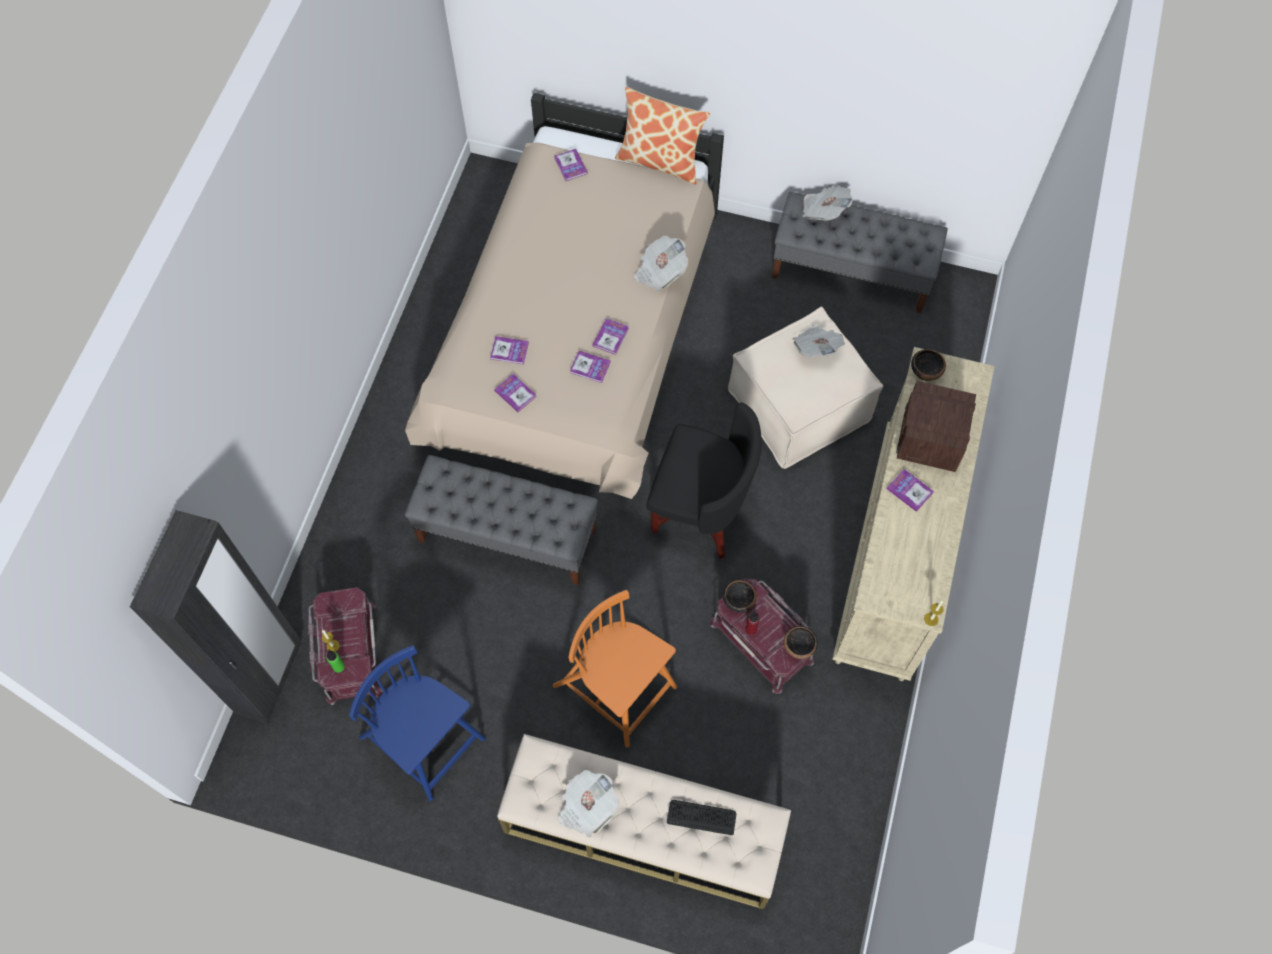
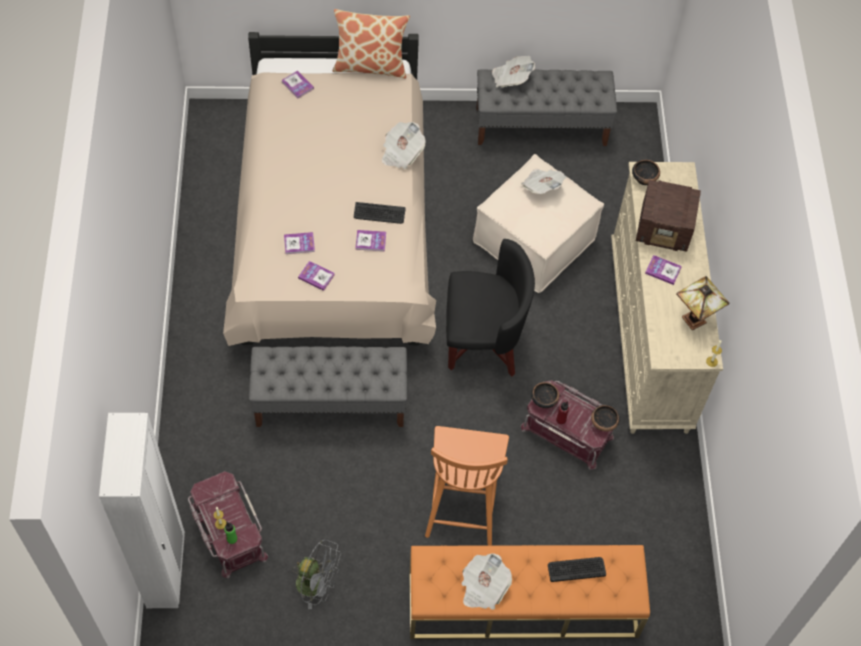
camera: 20 degrees left, 5 degrees down
(270, 678) = (166, 571): black wardrobe -> white wardrobe
(424, 740) = (317, 584): blue chair -> grey fan
(610, 337) = (379, 213): book -> keyboard
(616, 688) = (463, 500): orange chair -> orange chair turned 105 degrees counterclockwise
(643, 830) = (522, 604): beige bench -> orange bench
(929, 441) = (665, 229): radio -> radio turned 75 degrees counterclockwise
(929, 563) = (696, 320): none -> table lamp

